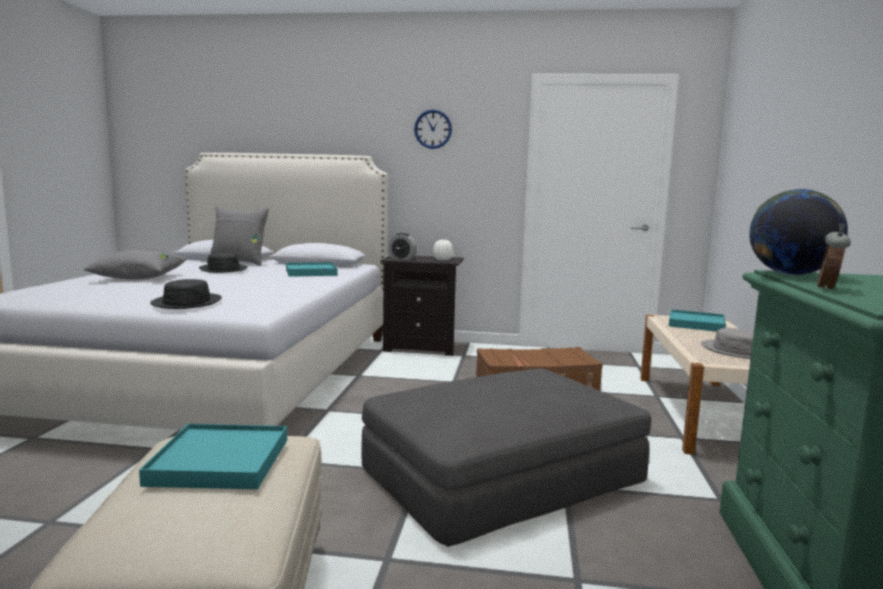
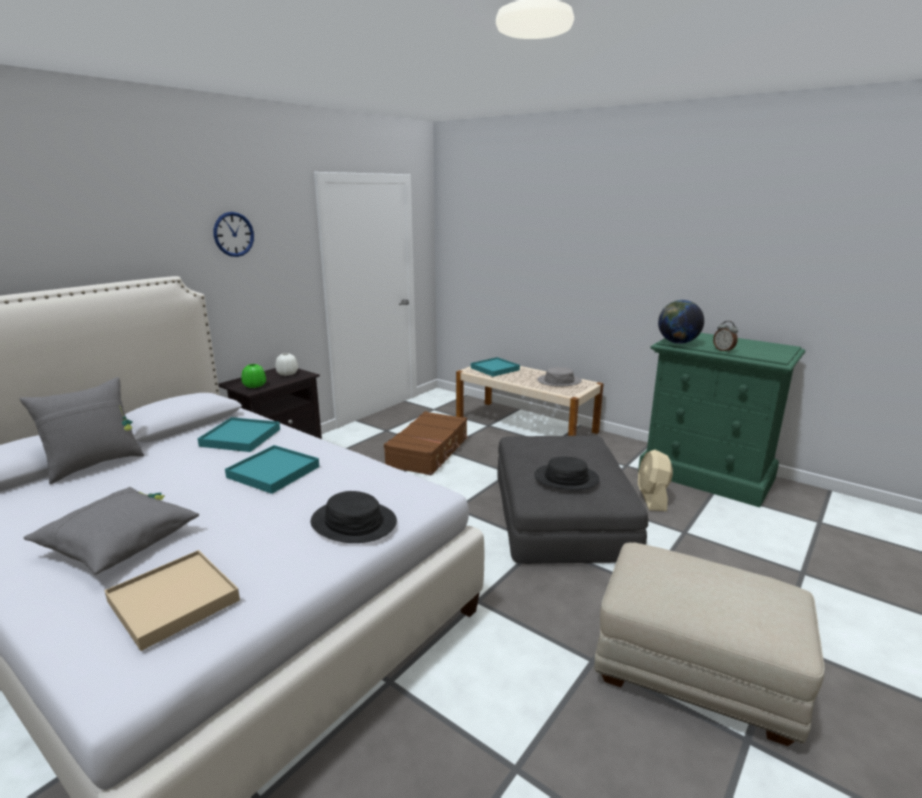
camera: 60 degrees left, 10 degrees up
(70, 289) = (173, 601): none -> beige tray
(219, 461) = (686, 579): turquoise tray -> turquoise tray (273, 472)
(223, 269) = (139, 480): black hat -> black hat (566, 478)
(402, 258) = (255, 386): alarm clock -> green vase
(647, 536) = (652, 498): none -> beige fan

